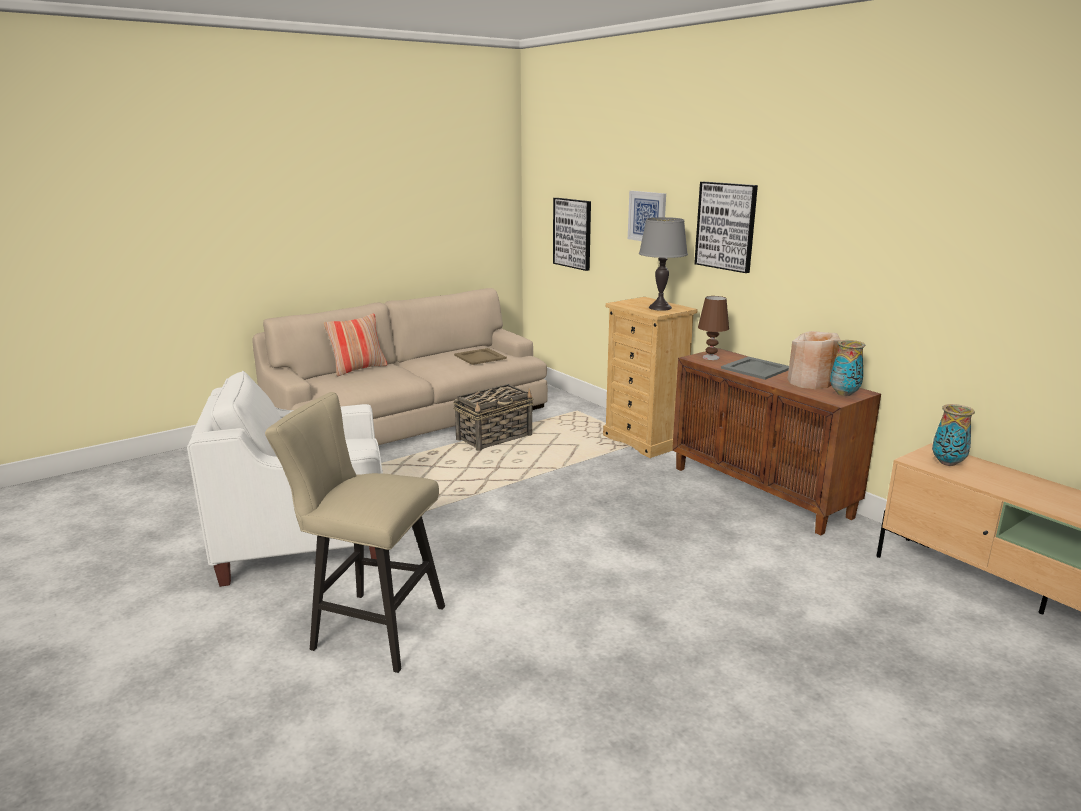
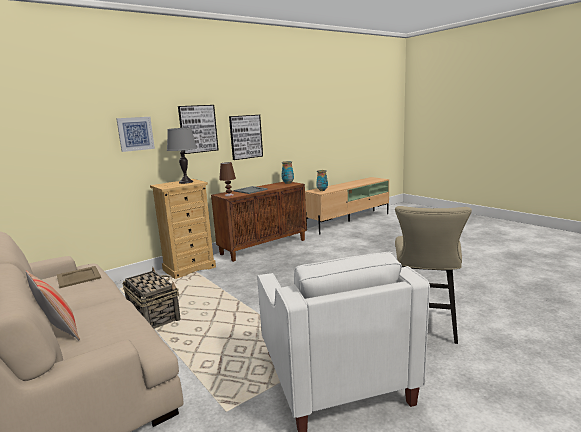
camera: 90 degrees left, 5 degrees down
(573, 233) = (49, 162): picture -> picture (245, 137)
(810, 382) = (272, 185): beige vase -> none

